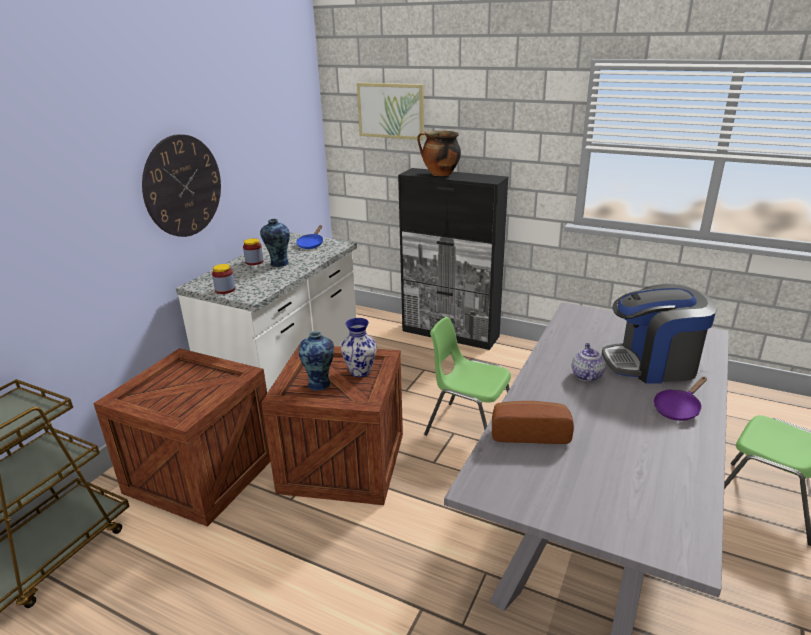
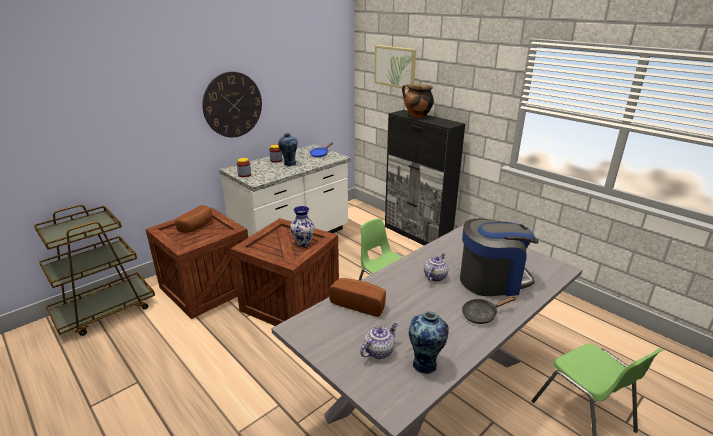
camera: 20 degrees right, 0 degrees up
(179, 381) = (198, 226): none -> bread
(320, 384) = (273, 245): vase -> vase (425, 364)
(607, 487) = (379, 351): none -> teapot
(652, 364) = (492, 280): coffee machine -> coffee machine turned 150 degrees clockwise
(678, 408) = (482, 314): purple frying pan -> black frying pan

